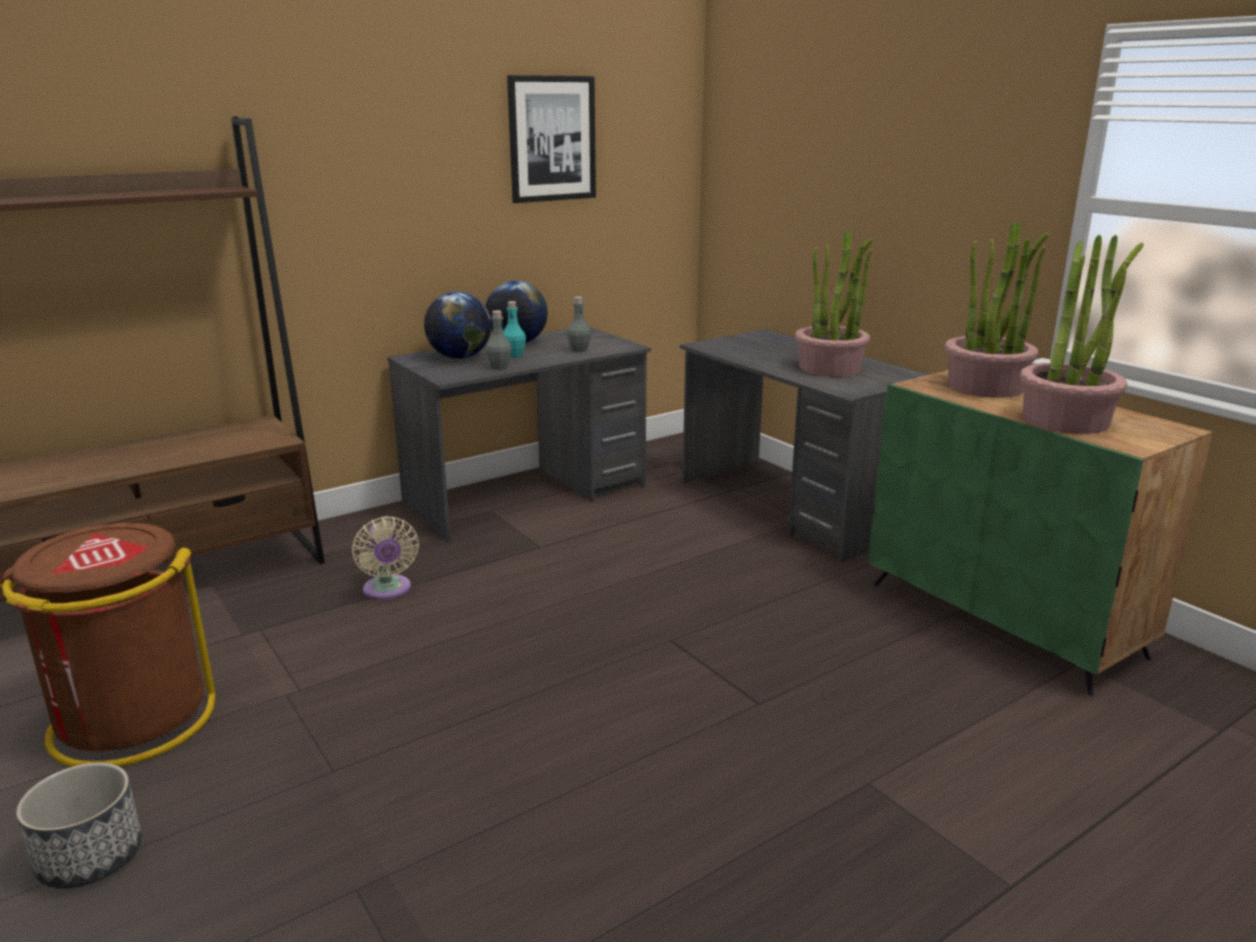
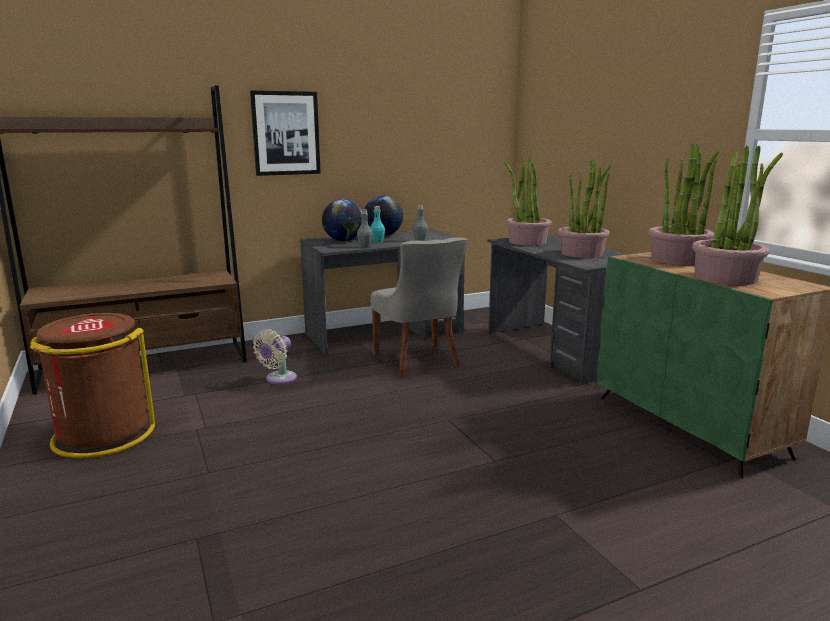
camera: 10 degrees right, 5 degrees down
(89, 858) = (50, 503): planter -> none
(388, 591) = (278, 379): beige fan -> beige fan turned 45 degrees clockwise
(552, 139) = (412, 108): picture -> picture (286, 133)
(593, 540) = (418, 361): none -> grey chair
(740, 347) = (527, 242): none -> potted plant

